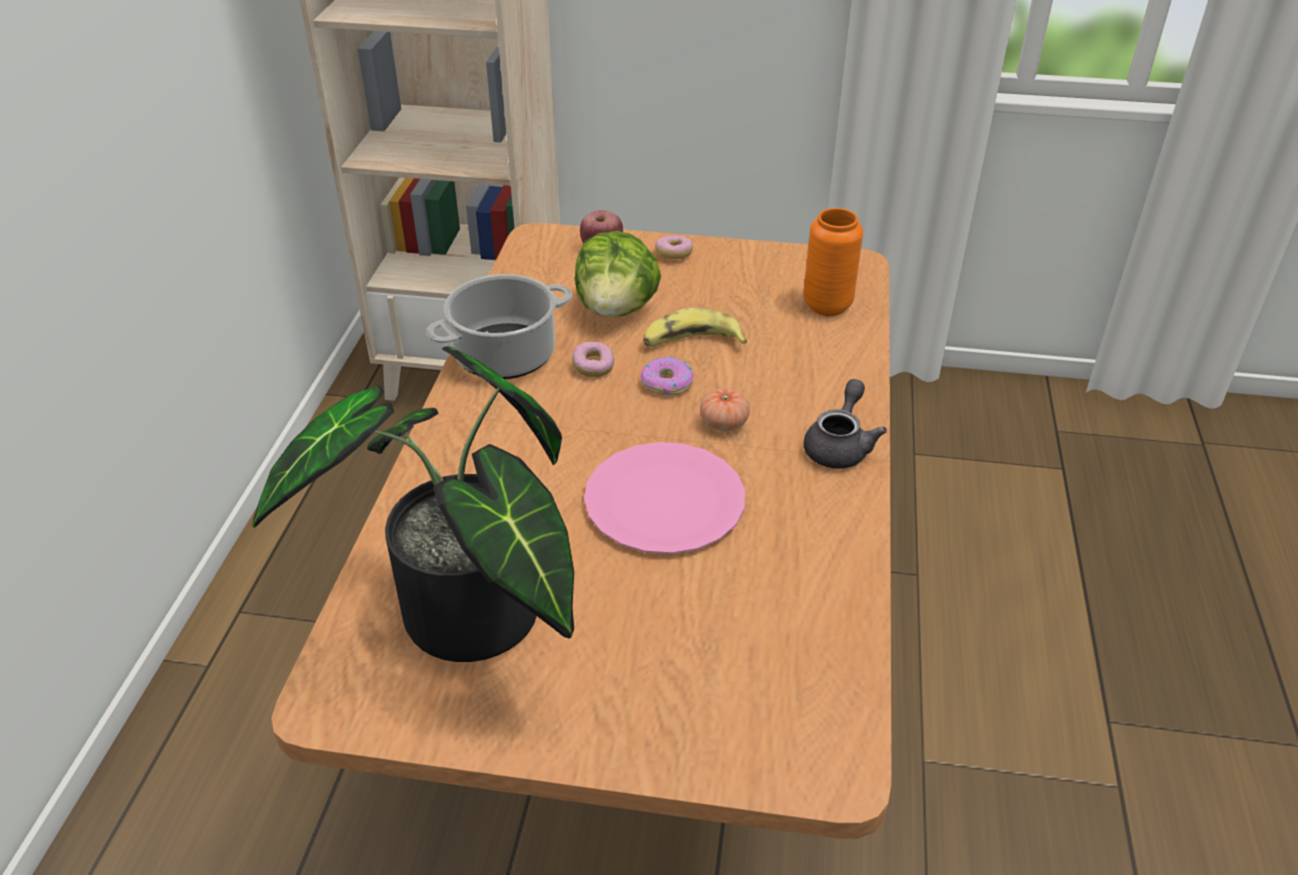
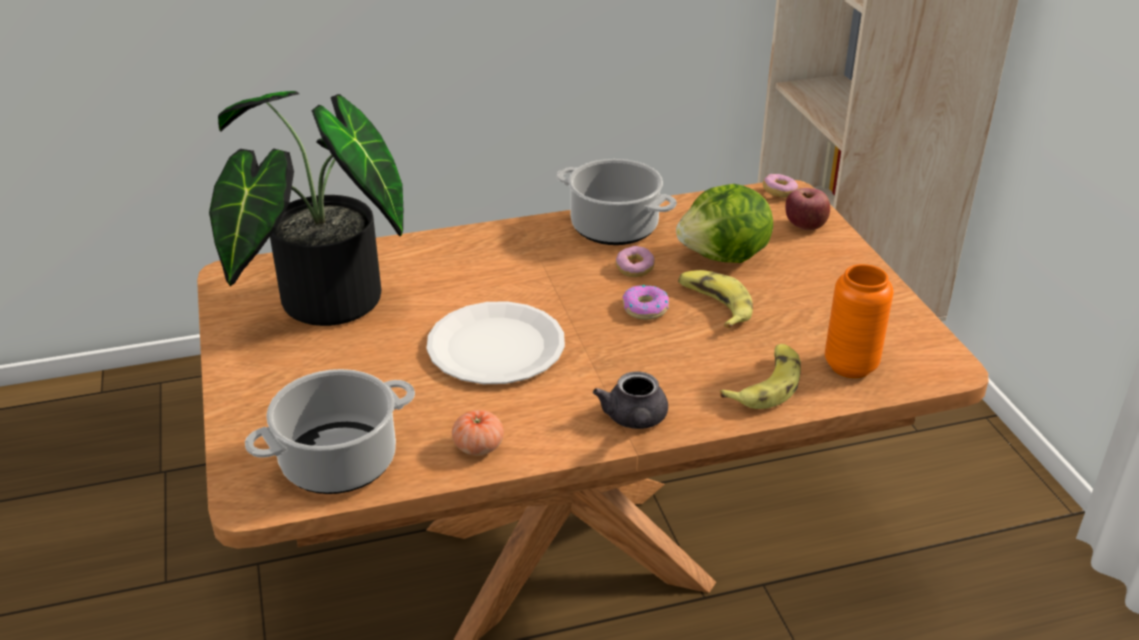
camera: 65 degrees right, 5 degrees down
(665, 501) = (496, 347): pink plate -> white plate
(673, 254) = (840, 262): donut -> donut (779, 193)
(724, 423) = (615, 350): tomato -> tomato (478, 446)
(802, 677) = (340, 461): none -> cooking pot
(829, 356) = (766, 385): none -> banana
(840, 446) = (635, 420): grey teapot -> grey teapot turned 90 degrees clockwise

